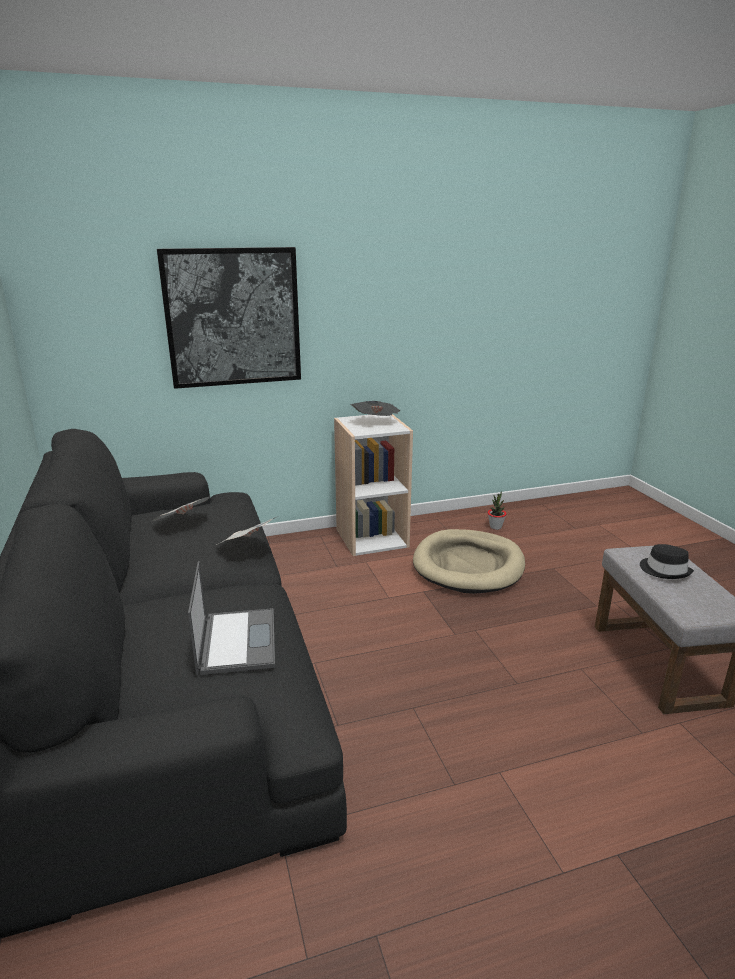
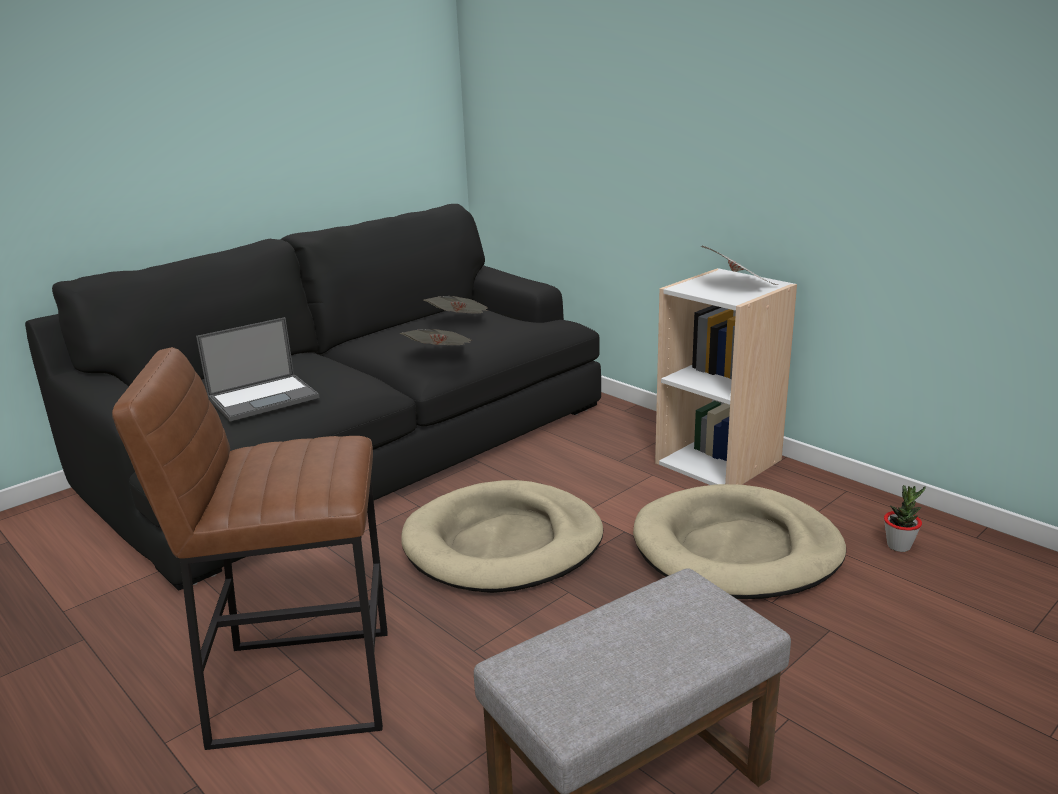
camera: 65 degrees right, 0 degrees up
(233, 317) = (622, 106): picture -> none
(401, 638) = (503, 543): none -> beige dog bed
(522, 776) = (300, 686): none -> brown stool
(665, 570) = (658, 631): black hat -> none

